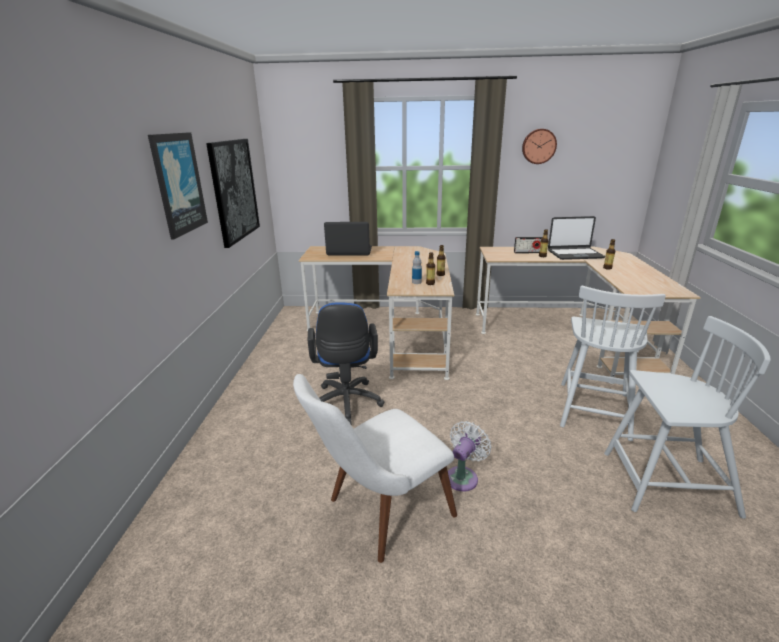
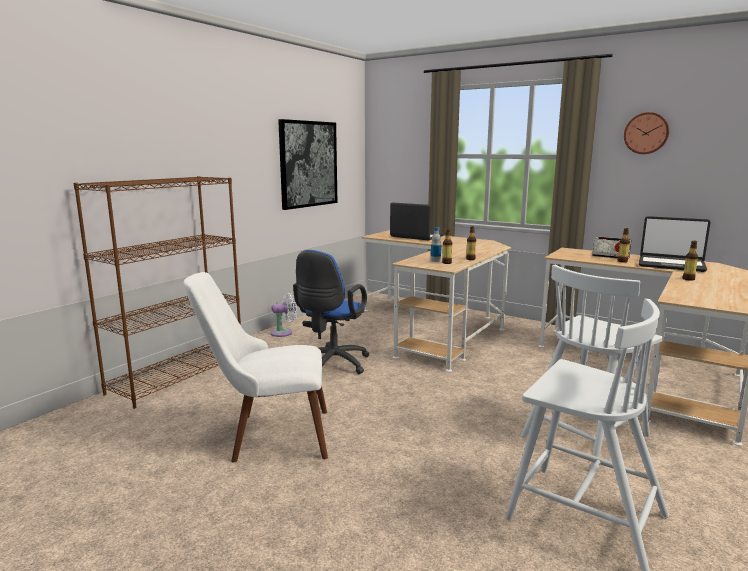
camera: 30 degrees right, 10 degrees down
(178, 184) = (235, 145): picture -> none
(200, 476) = (178, 376): none -> brown bookcase
(463, 476) = (367, 438): white fan -> white fan (284, 332)

